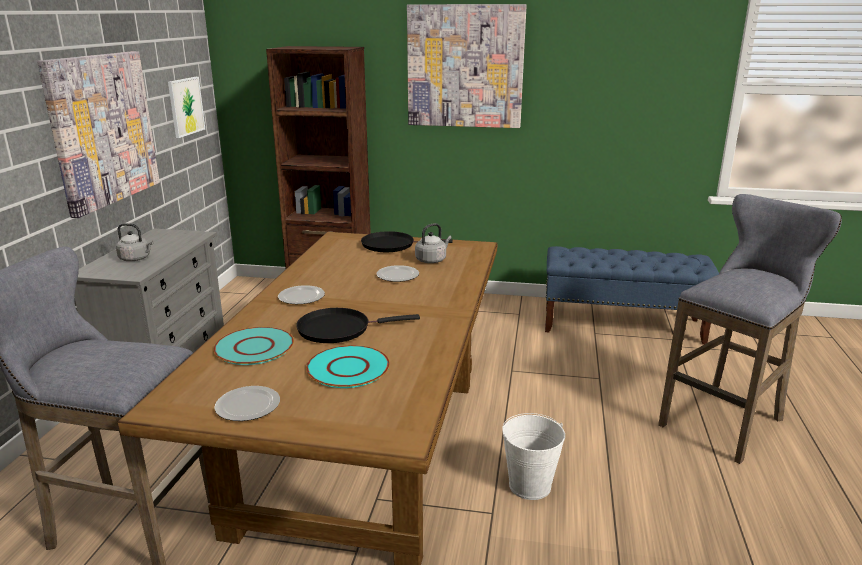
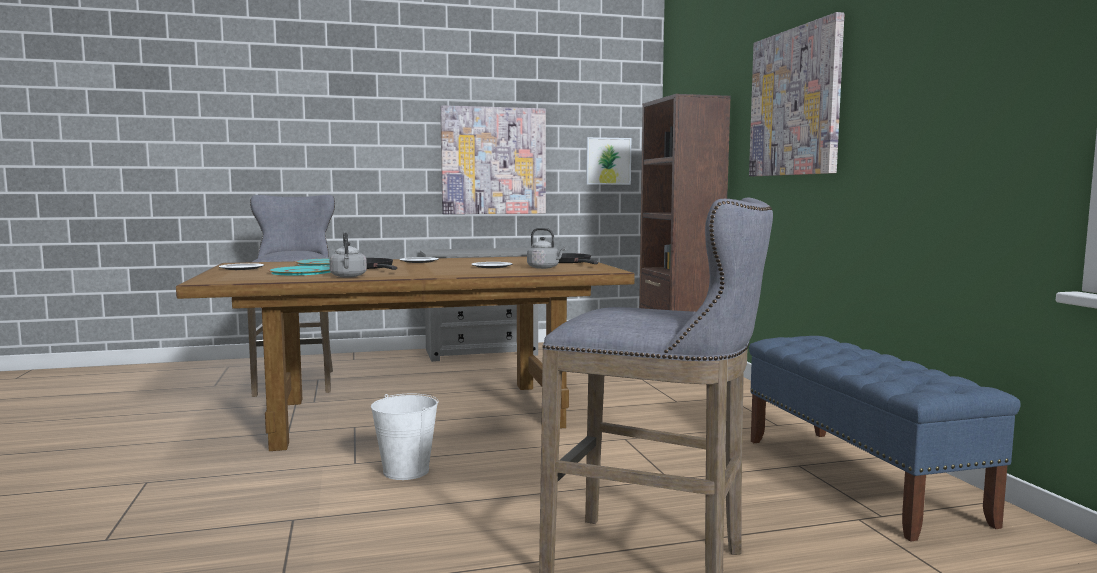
camera: 65 degrees right, 15 degrees down
(136, 259) = (463, 250): grey kettle -> grey kettle (348, 276)

